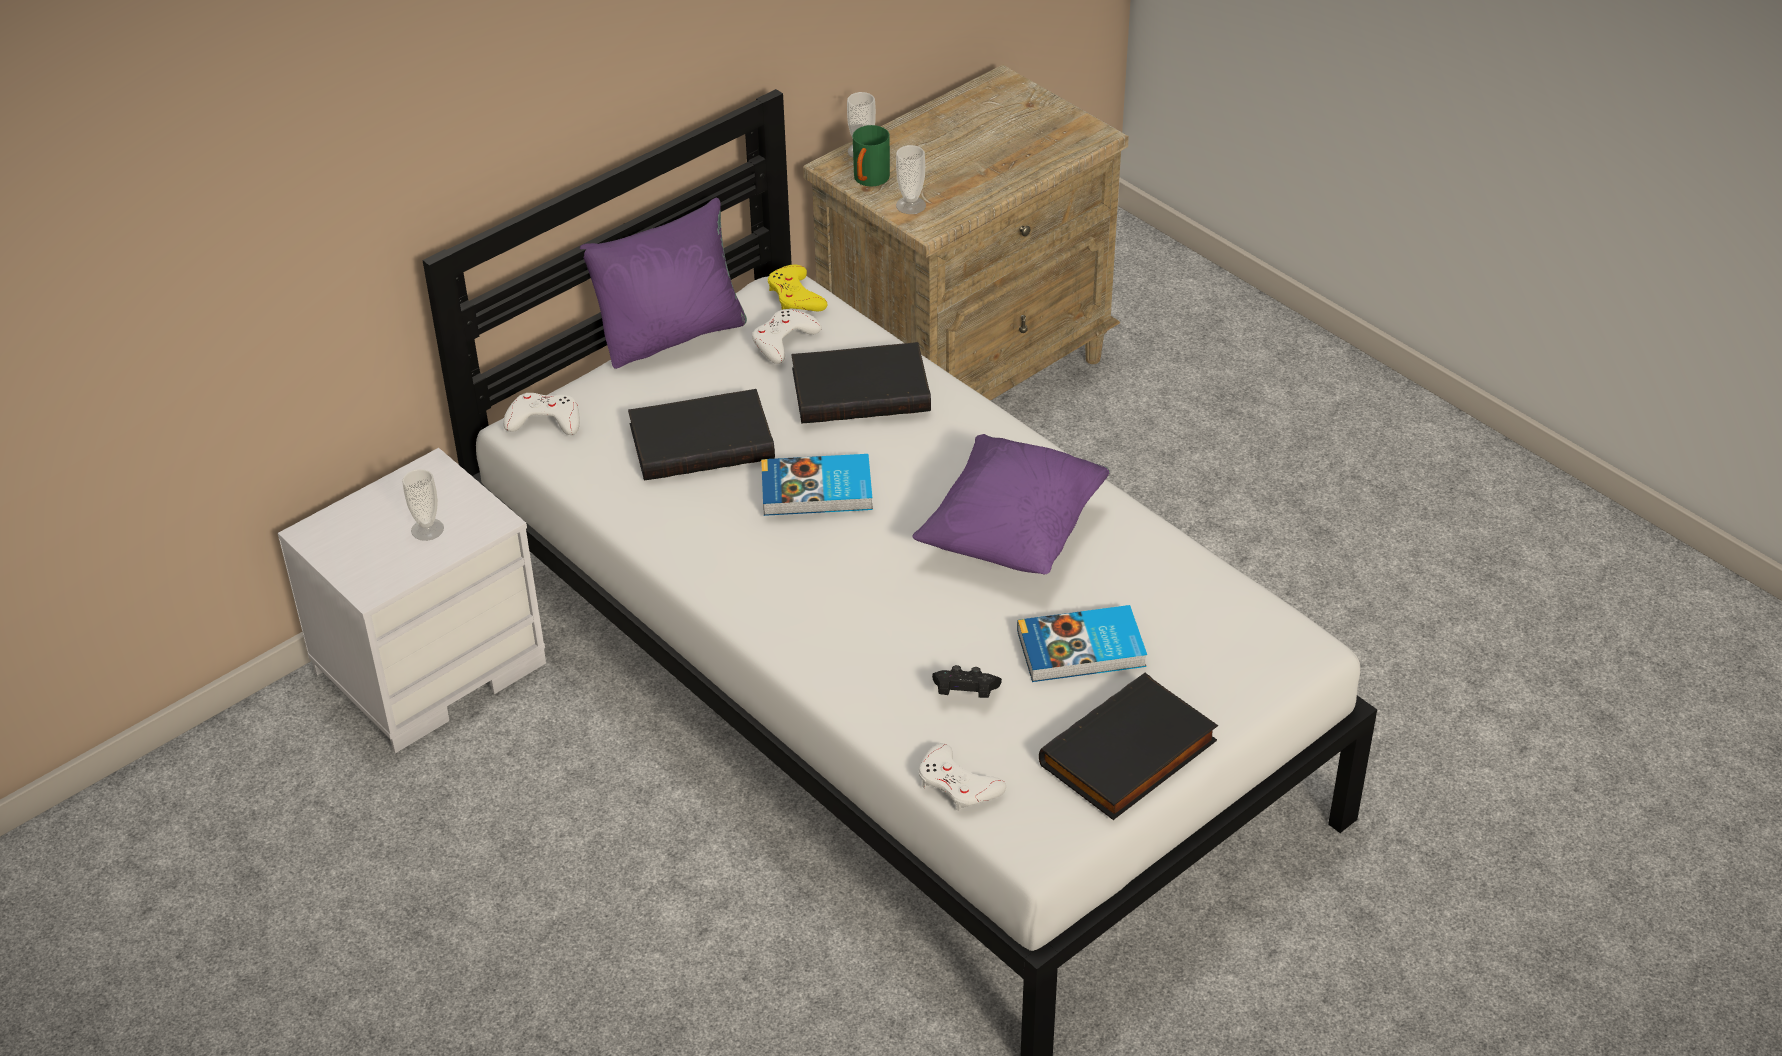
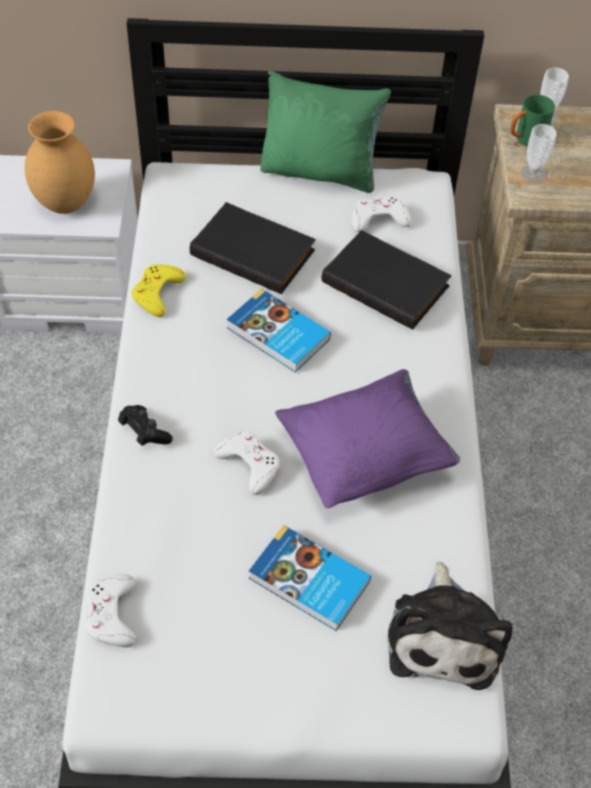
camera: 40 degrees right, 10 degrees up
(427, 529) = (65, 205): cup -> brown vase
(544, 420) = (185, 178): white game controller -> white game controller (249, 464)
(672, 335) = (320, 172): purple pillow -> green pillow
(795, 296) = (422, 194): yellow game controller -> yellow game controller (157, 293)
(964, 693) = (196, 550): black game controller -> black game controller (144, 432)
(1130, 755) = (242, 692): black book -> none
(1227, 610) = (444, 635): none -> plush toy

